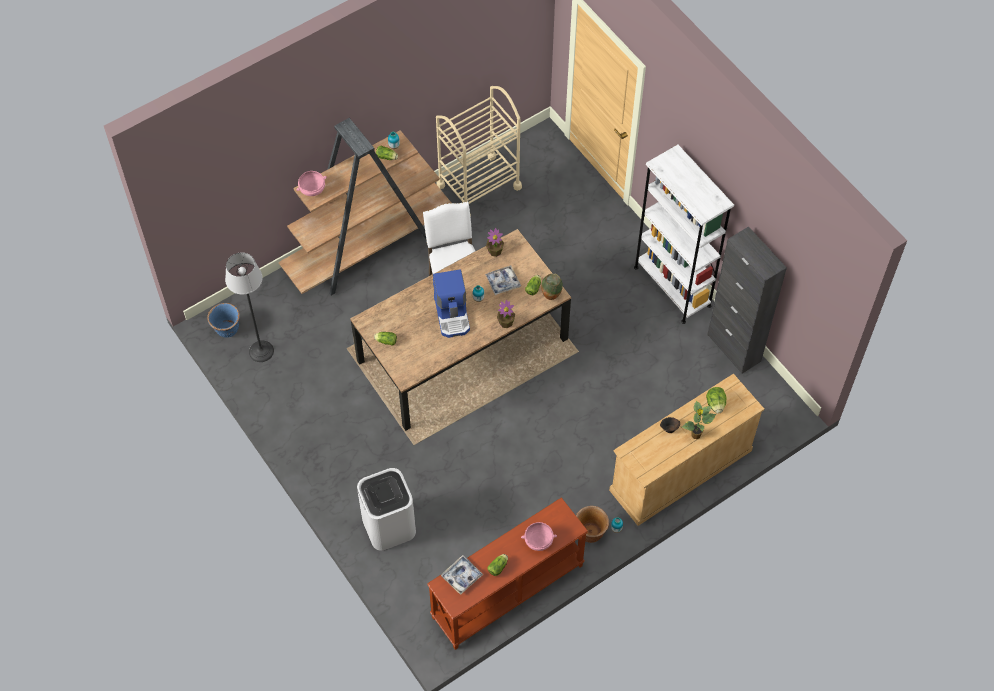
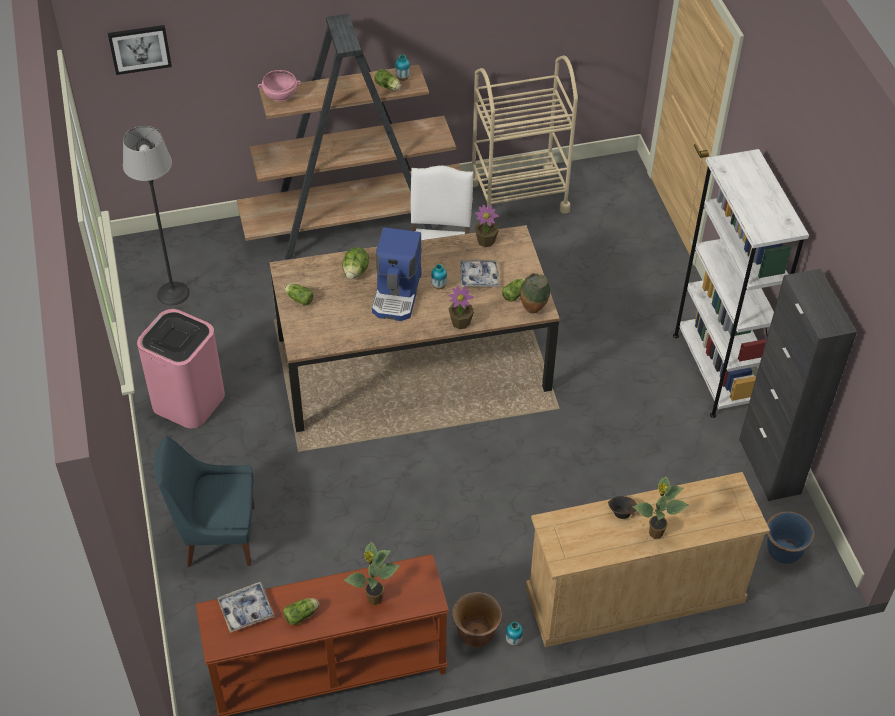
camera: 20 degrees right, 10 degrees down
(206, 192) = (140, 48): none -> picture
(227, 330) = (147, 260): blue planter -> blue planter (783, 552)
(316, 433) = (188, 401): none -> pink trash can
(388, 525) = (217, 536): white trash can -> blue chair
(538, 540) = (374, 599): pink bowl -> potted plant
(715, 404) = (700, 502): lettuce -> lettuce (355, 272)

